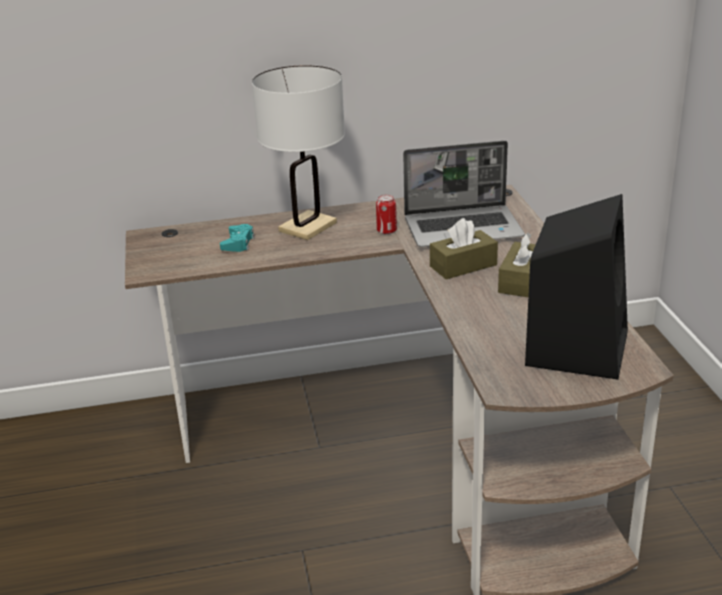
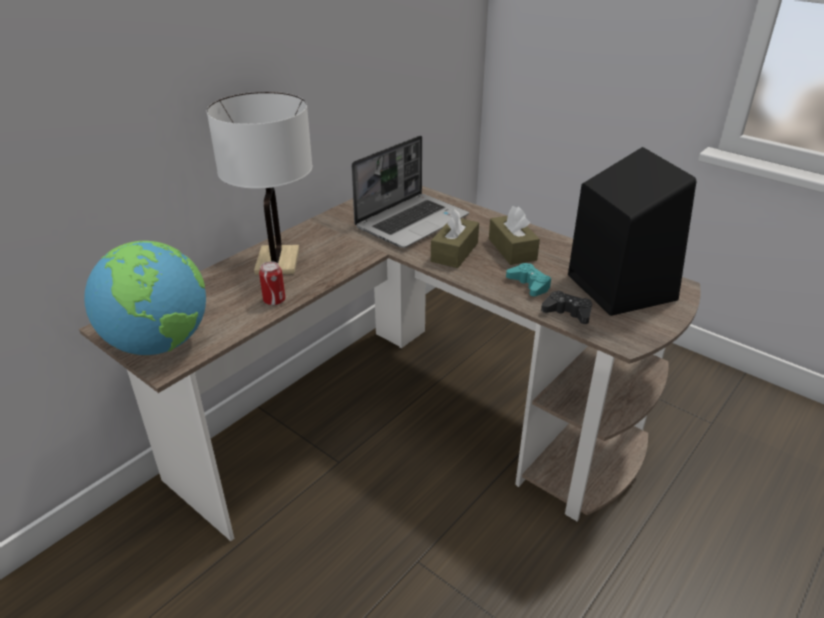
camera: 40 degrees left, 5 degrees up
(159, 257) = (160, 343): none -> globe
(238, 243) = (229, 299): turquoise game controller -> turquoise game controller (529, 284)
(386, 231) = (353, 243): can -> can (274, 300)
(488, 348) = (567, 312): none -> black game controller

